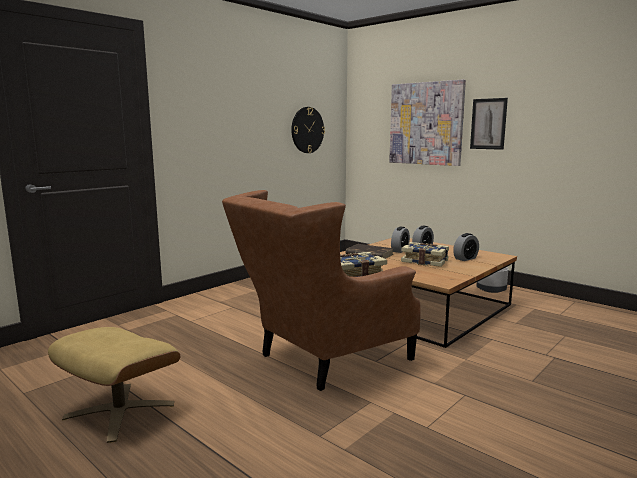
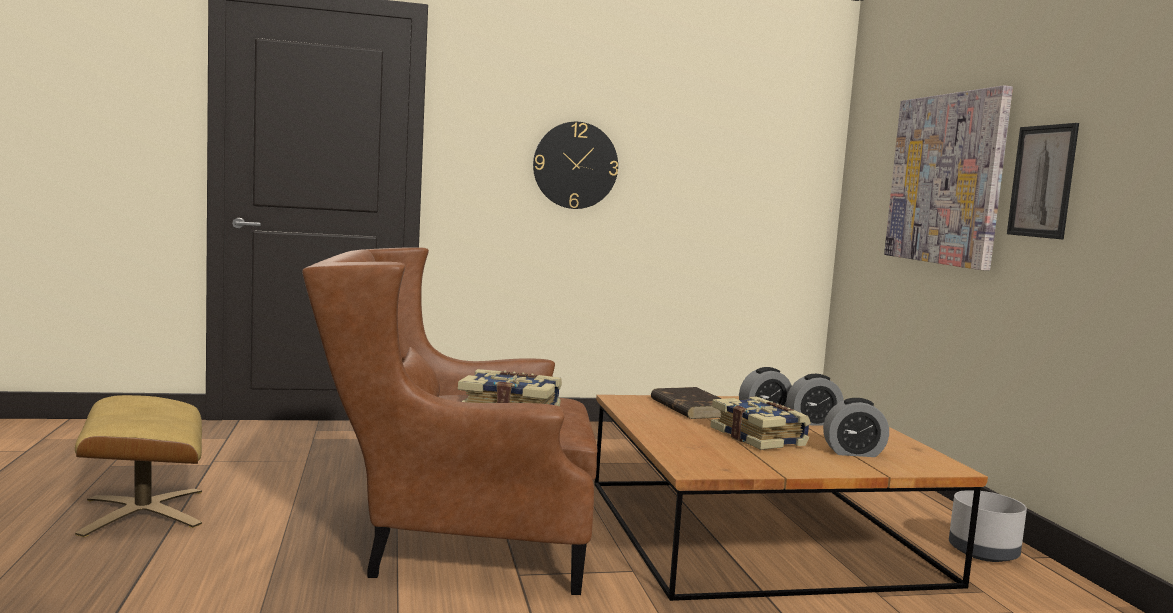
camera: 35 degrees right, 5 degrees down
(307, 130) = (737, 182): wall clock -> wall clock (575, 165)

